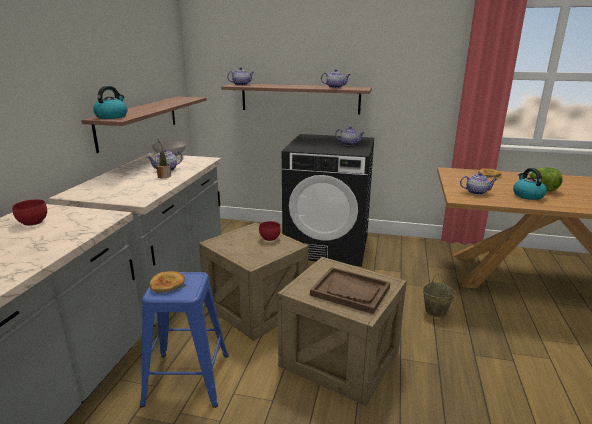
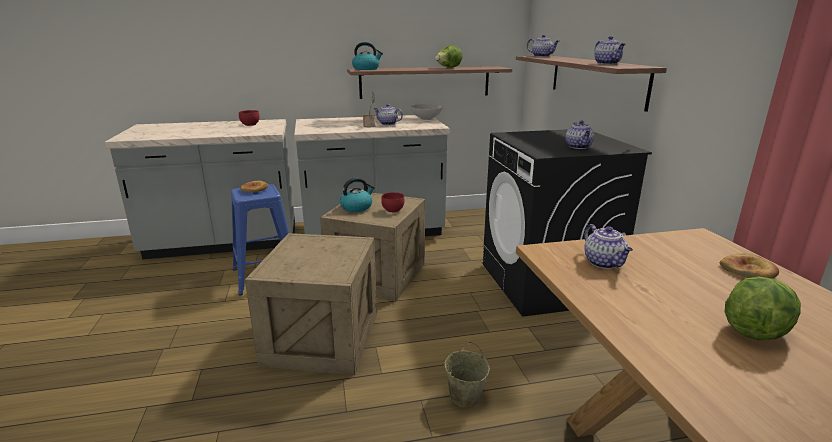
camera: 65 degrees right, 0 degrees up
(163, 103) = (448, 68): none -> lettuce
(350, 291) = (306, 260): brown tray -> none
(527, 195) = (668, 310): kettle -> kettle (357, 207)

